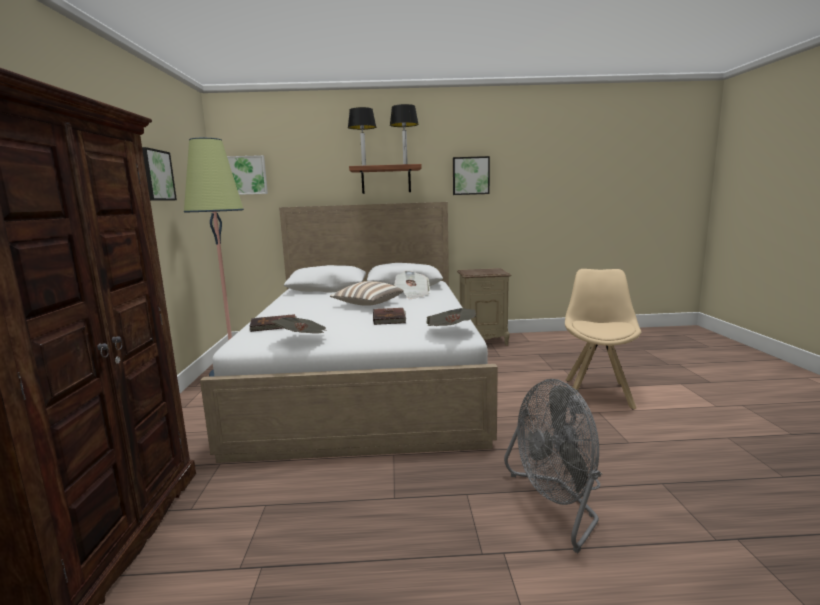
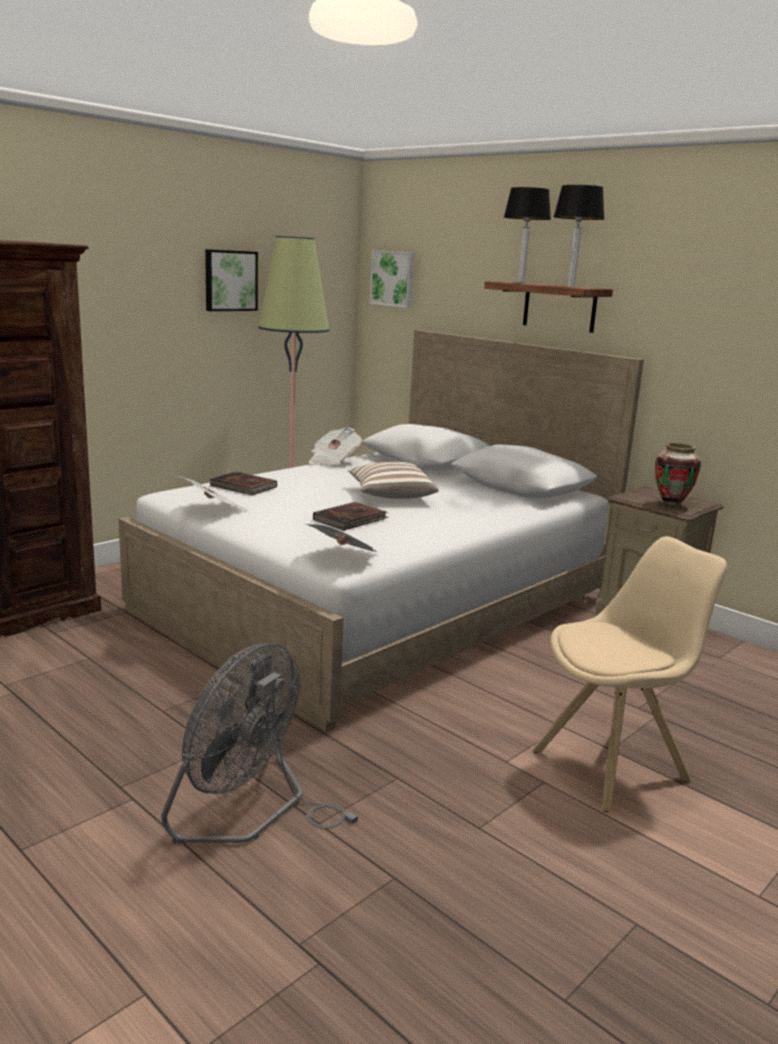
camera: 45 degrees right, 5 degrees up
(412, 295) = (478, 502): newspaper -> newspaper (333, 461)
(470, 176) = (698, 317): picture -> none
(490, 271) = (671, 503): none -> vase

